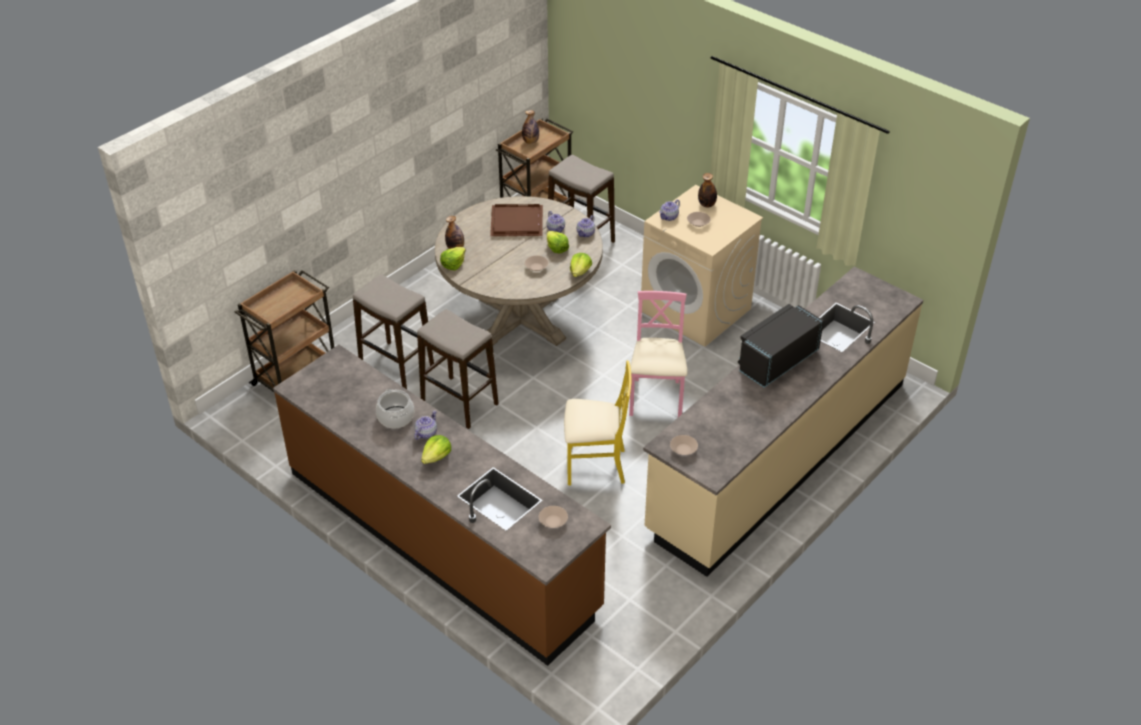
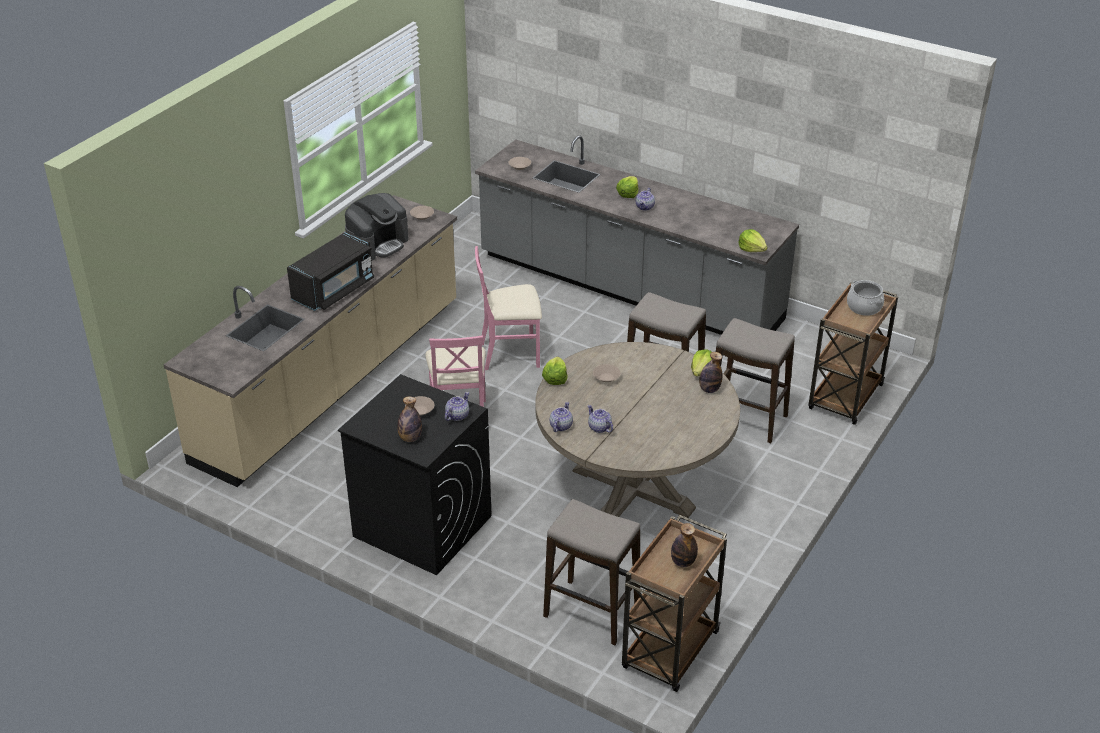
camera: 170 degrees right, 5 degrees down
(396, 417) = (676, 214): cooking pot -> cooking pot (864, 307)
(441, 539) = (628, 289): brown counter -> grey counter
(517, 223) = (649, 430): brown tray -> none
(556, 248) = (590, 403): lettuce -> lettuce (752, 249)
(595, 465) = (510, 353): yellow chair -> pink chair
(696, 310) = (421, 526): beige washing machine -> black washing machine
(734, 415) = (377, 244): none -> coffee machine

